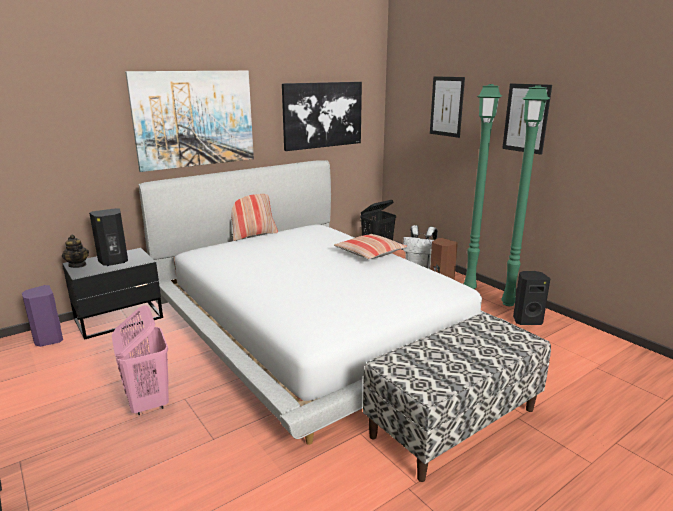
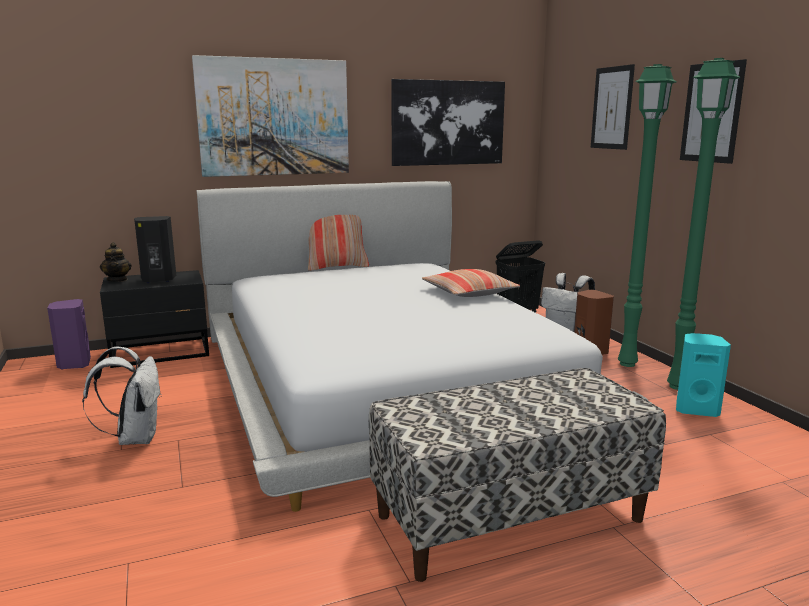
camera: 15 degrees right, 5 degrees down
(148, 402) = (135, 438): pink laundry basket -> white backpack
(526, 320) = (696, 409): black speaker -> turquoise speaker

